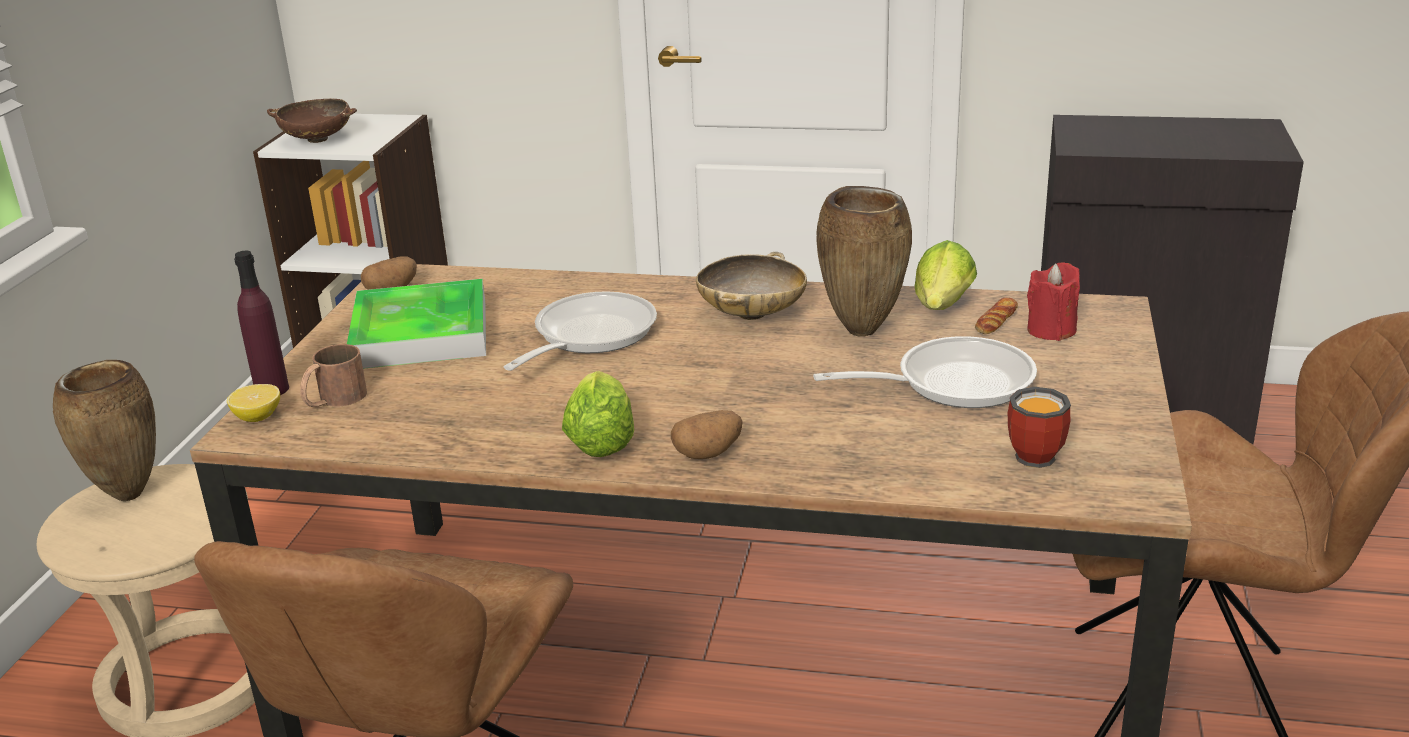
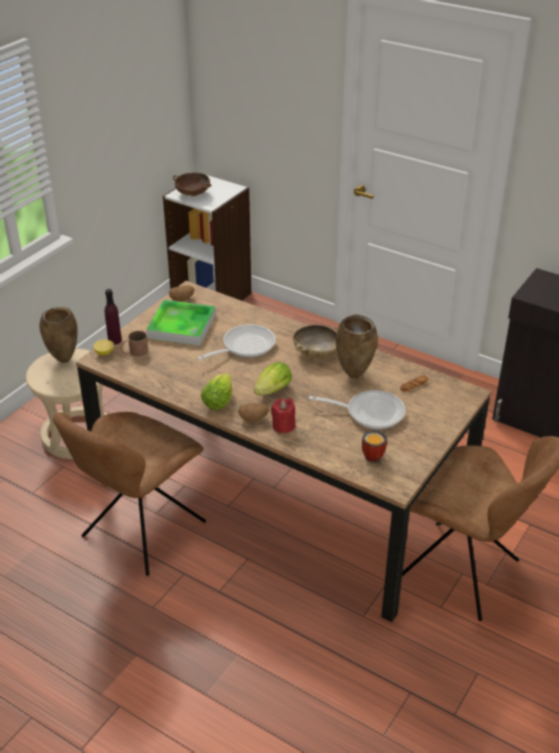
camera: 20 degrees right, 10 degrees up
(941, 309) = (396, 372): lettuce -> lettuce (271, 392)
(1051, 330) = (433, 397): red candle -> red candle (283, 426)

